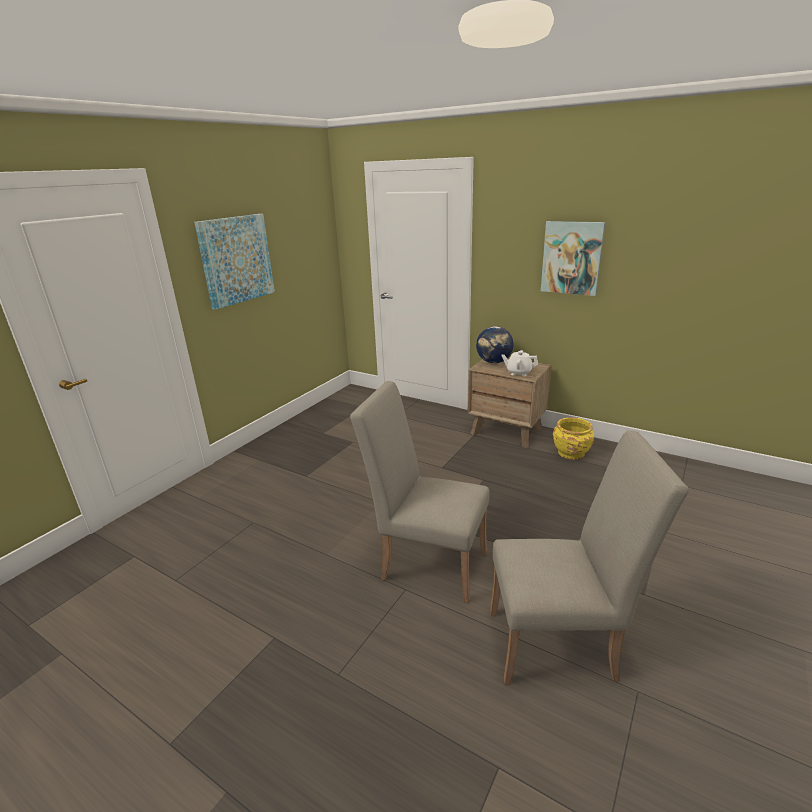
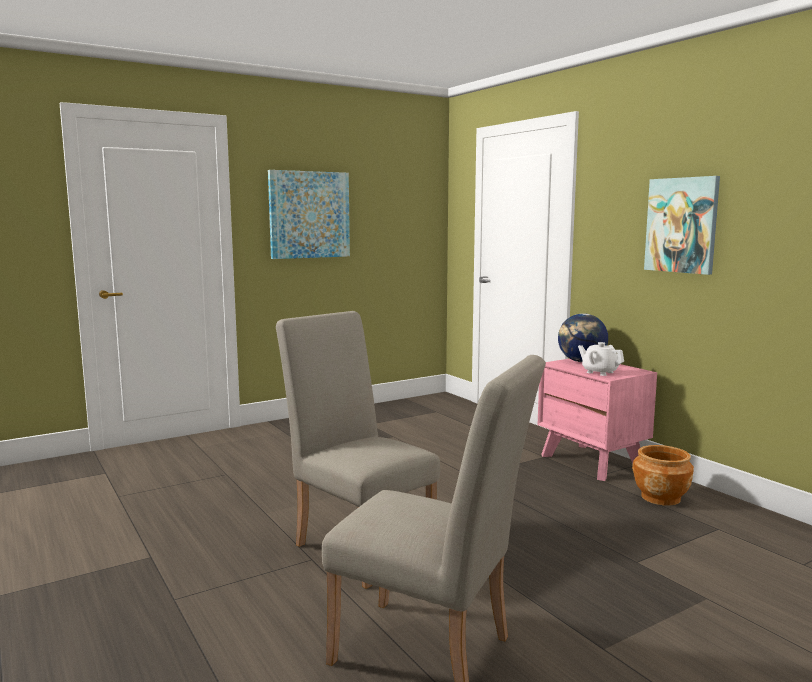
camera: 25 degrees right, 15 degrees down
(507, 431) = (592, 461): brown nightstand -> pink nightstand
(571, 453) = (660, 497): yellow planter -> brown planter

